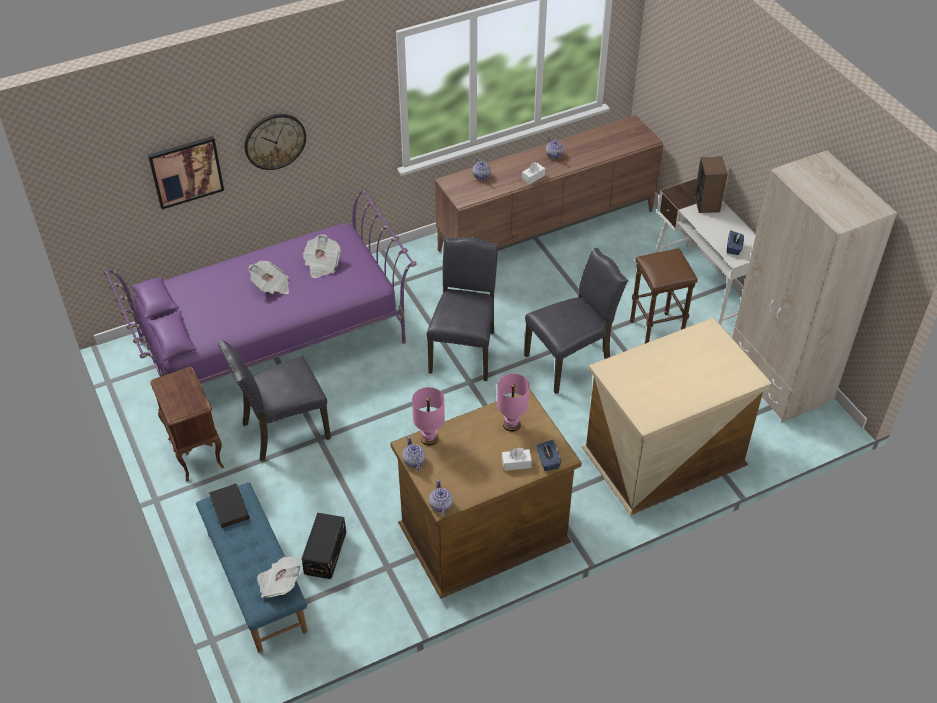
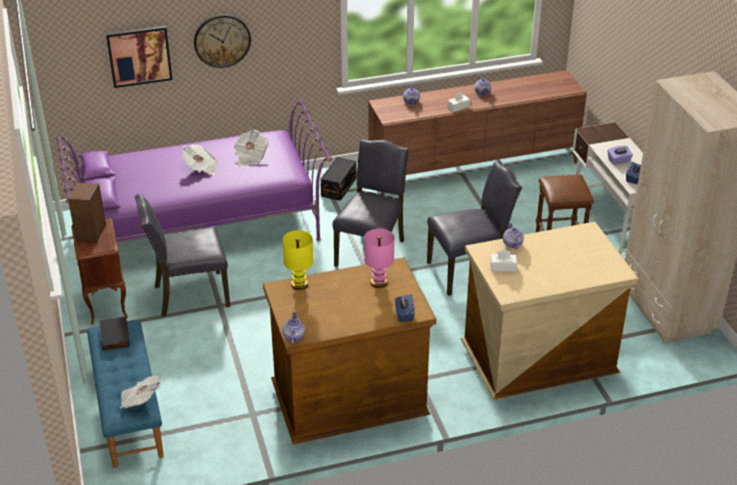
camera: 10 degrees right, 10 degrees down
(324, 554) = (197, 396): black storage box -> black storage box (338, 187)
(414, 461) = (279, 300): teapot -> teapot (512, 244)
(429, 438) = (299, 284): pink table lamp -> yellow table lamp
(516, 463) = (374, 312): white tissue box -> white tissue box (503, 267)
(707, 203) = (617, 142): speaker -> speaker (91, 232)
(713, 227) = (618, 161): none -> purple tissue box

